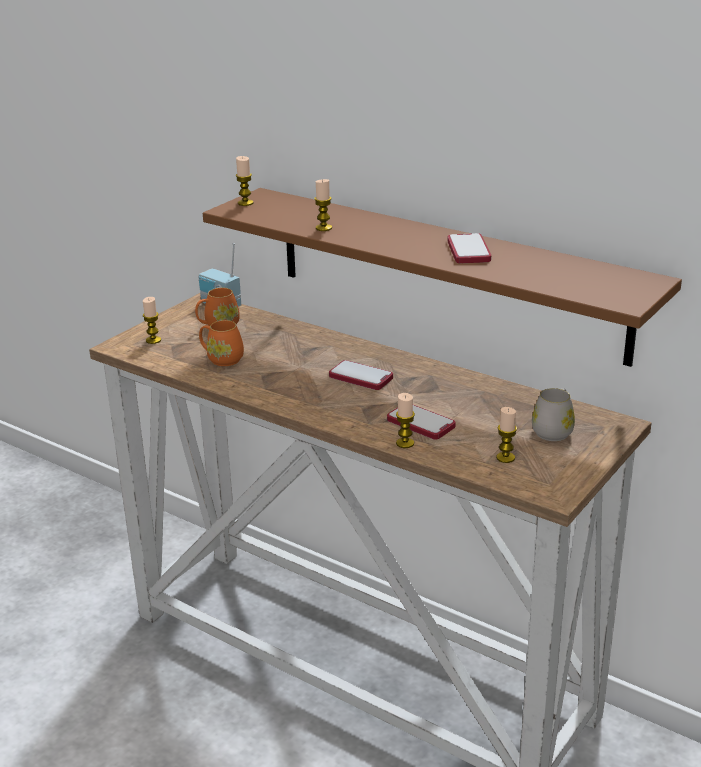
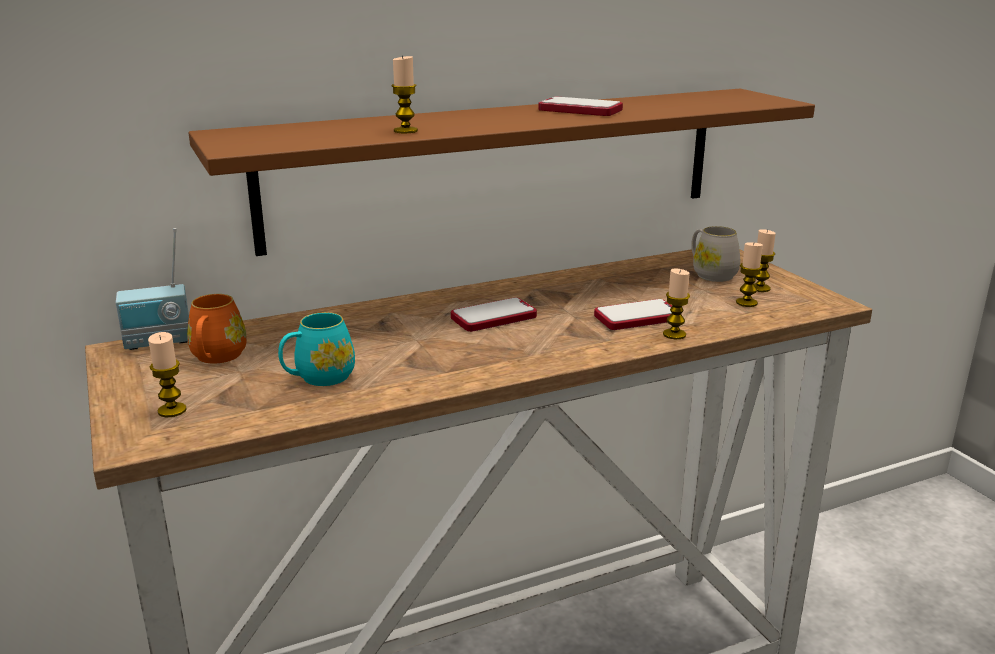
camera: 60 degrees left, 5 degrees down
(221, 359) = (318, 378): orange mug -> turquoise mug
(245, 203) = (232, 140): candle -> candle (760, 288)

